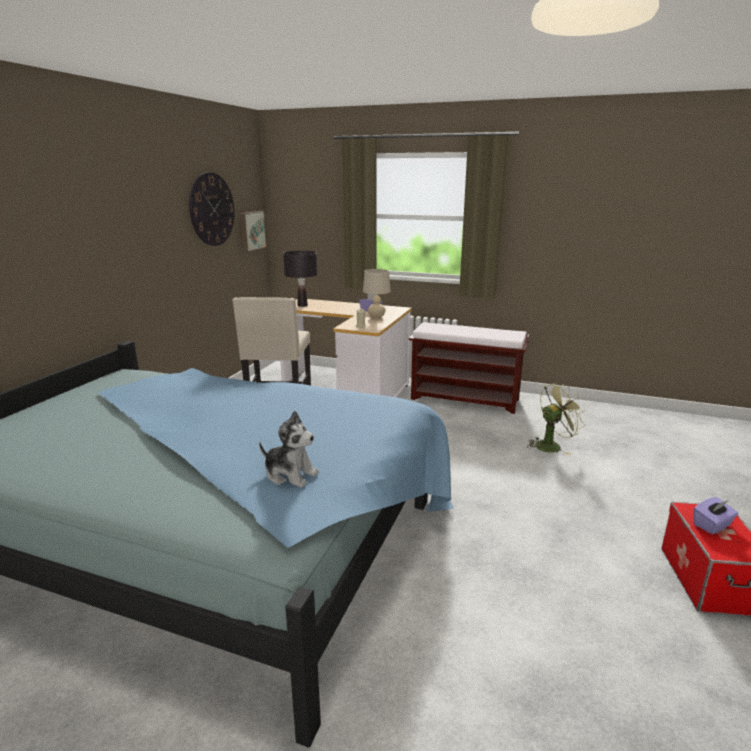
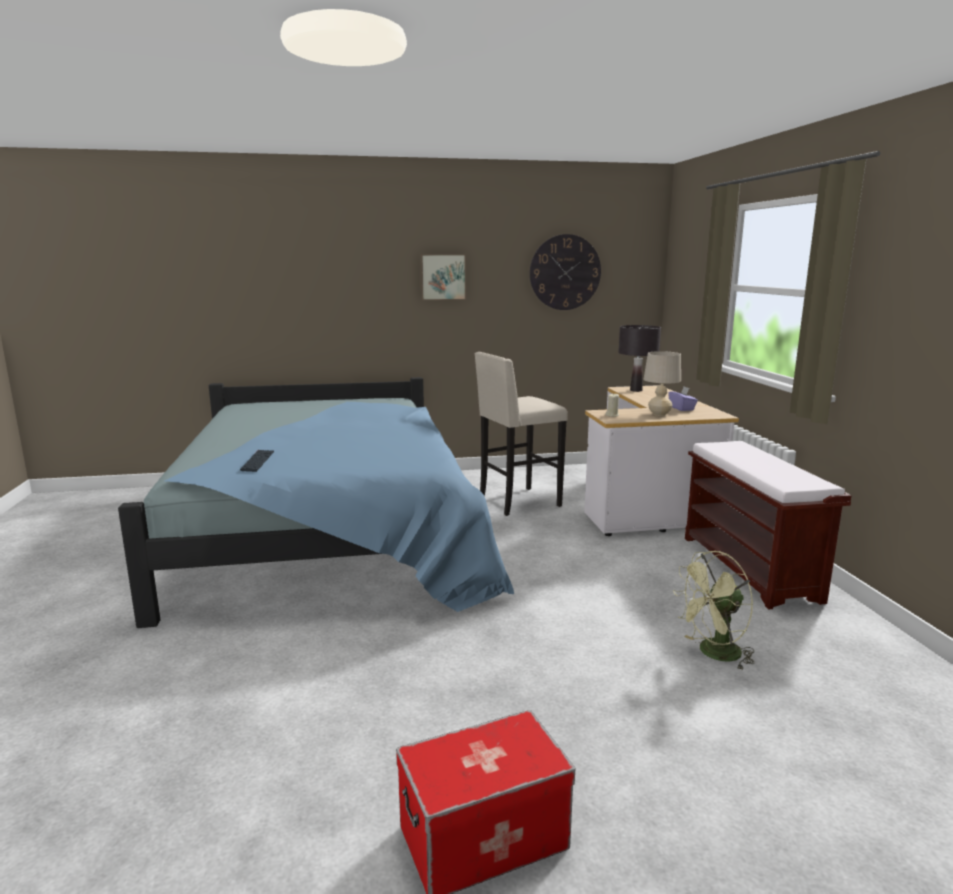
camera: 60 degrees right, 5 degrees down
(252, 230) = (632, 300): picture -> picture (443, 277)
(290, 474) = (258, 461): plush toy -> keyboard
(551, 445) = (713, 654): green fan -> green fan turned 120 degrees clockwise
(712, 525) = (491, 748): purple tissue box -> none

